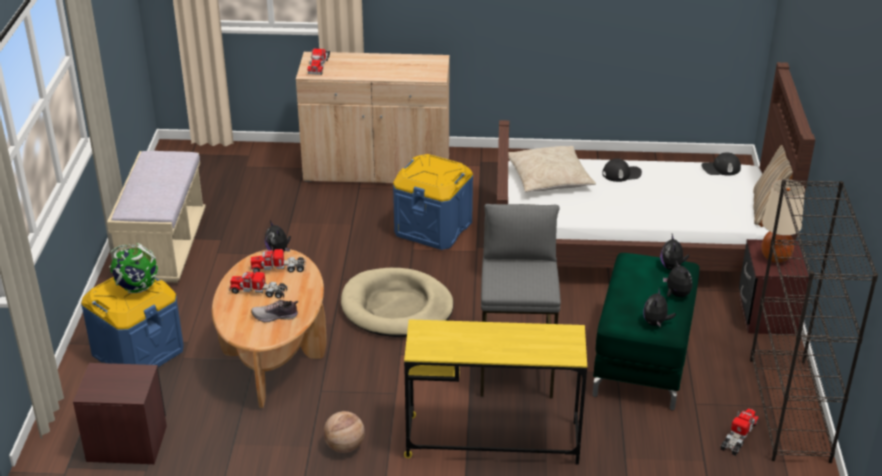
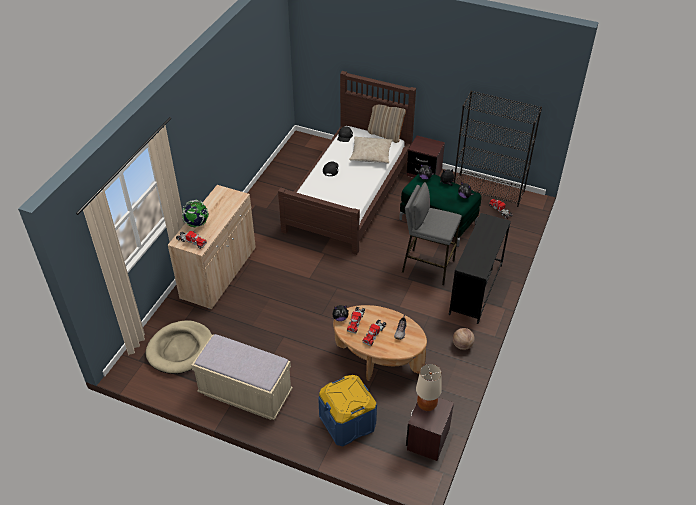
camera: 70 degrees left, 10 degrees up
(137, 288) = (347, 389): globe -> globe (196, 224)
(396, 307) = (359, 298): beige dog bed -> beige dog bed (180, 349)
(433, 228) = (293, 264): blue storage box -> none
(492, 440) = (476, 289): yellow desk -> black desk
(549, 178) = (320, 195): beige pillow -> beige pillow (371, 154)
(775, 257) = (426, 146): beige table lamp -> beige table lamp (427, 405)

